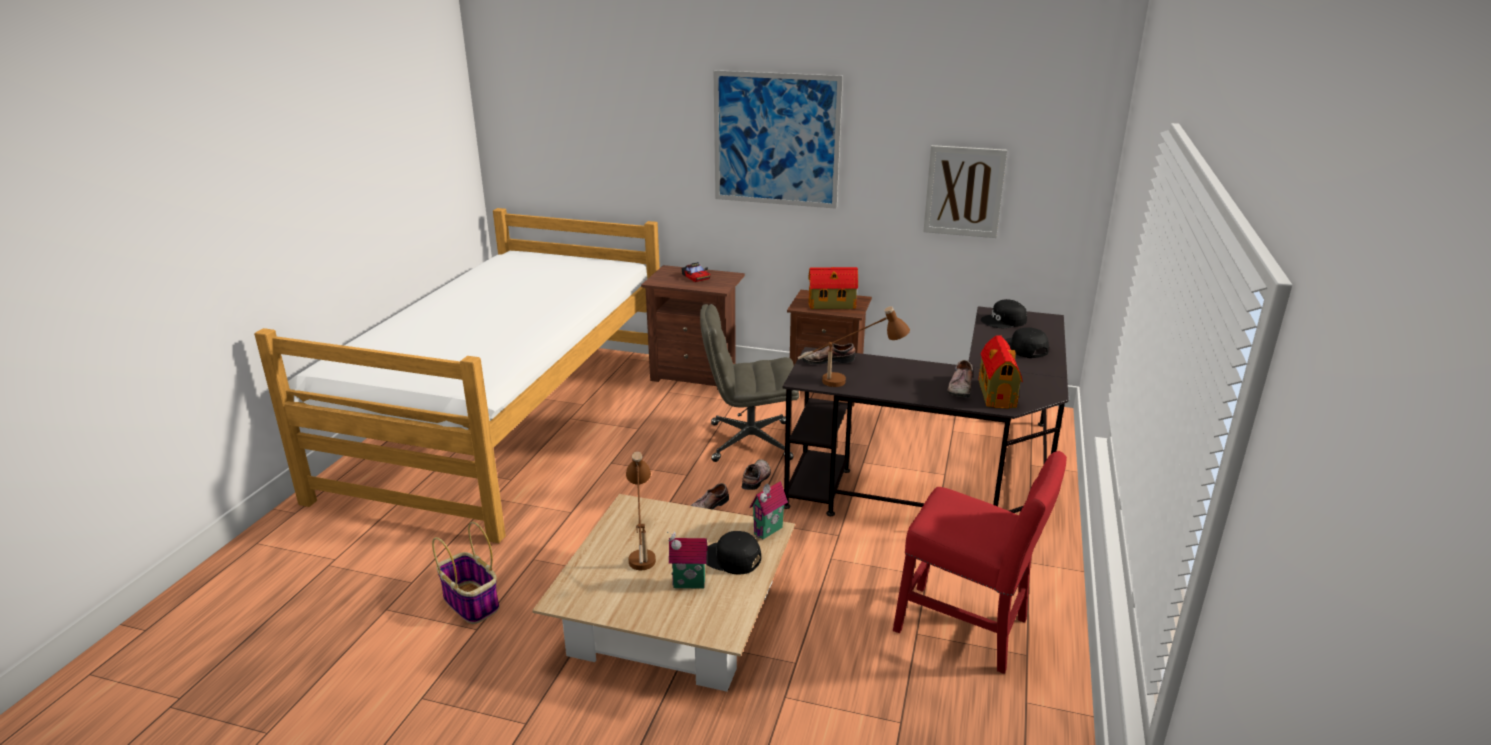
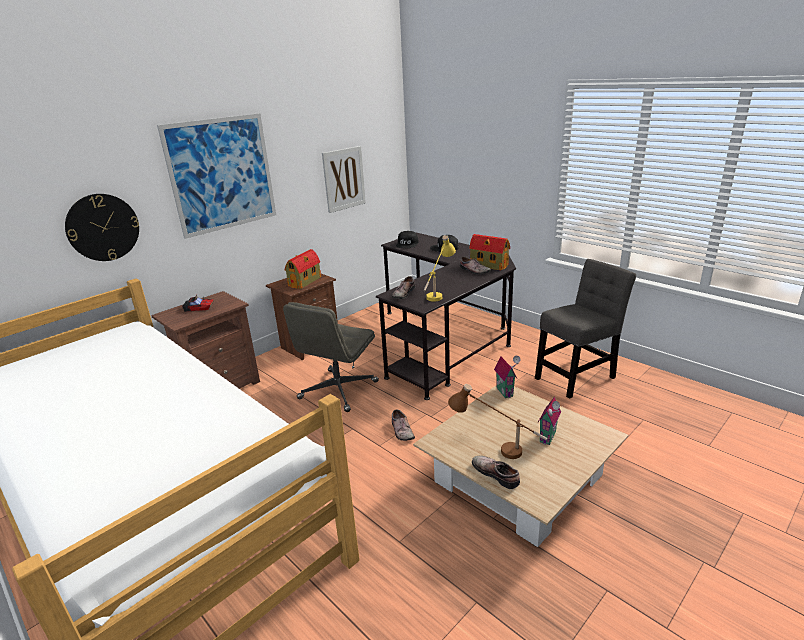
camera: 60 degrees left, 0 degrees up
(472, 603) = (437, 598): basket -> none
(640, 161) = (103, 227): none -> wall clock
(731, 559) = (528, 413): black cap -> none
(757, 479) = (386, 400): shoe -> shoe (496, 474)
(851, 381) = (438, 293): brown table lamp -> yellow table lamp
(967, 629) = (577, 376): red chair -> grey chair

